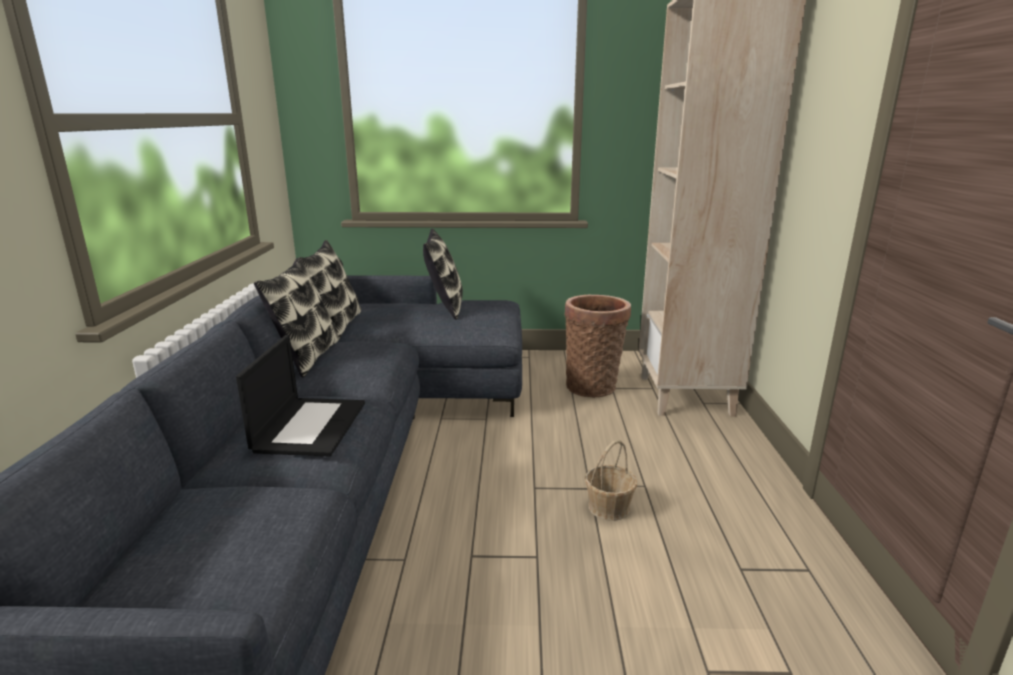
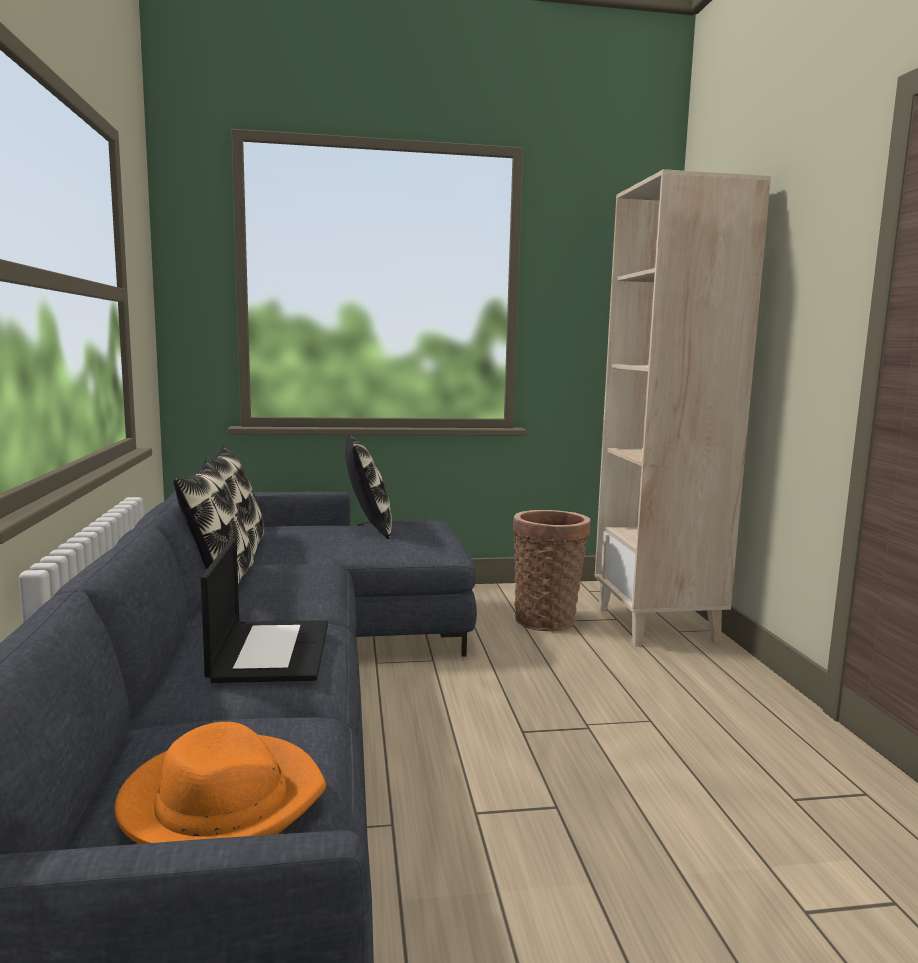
camera: 10 degrees left, 10 degrees down
(211, 560) = (221, 800): none -> orange hat
(609, 507) = (619, 746): basket -> none

